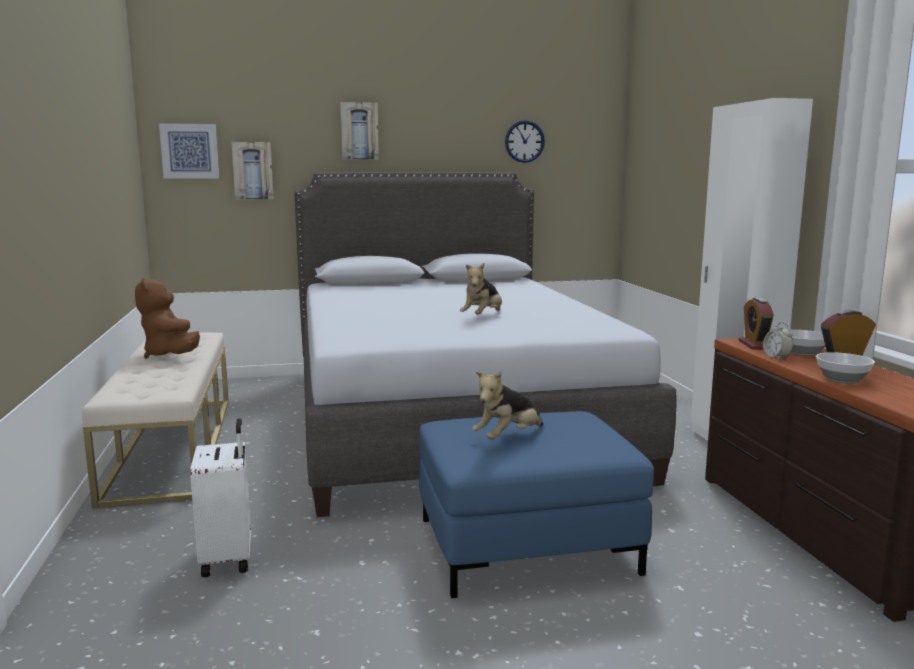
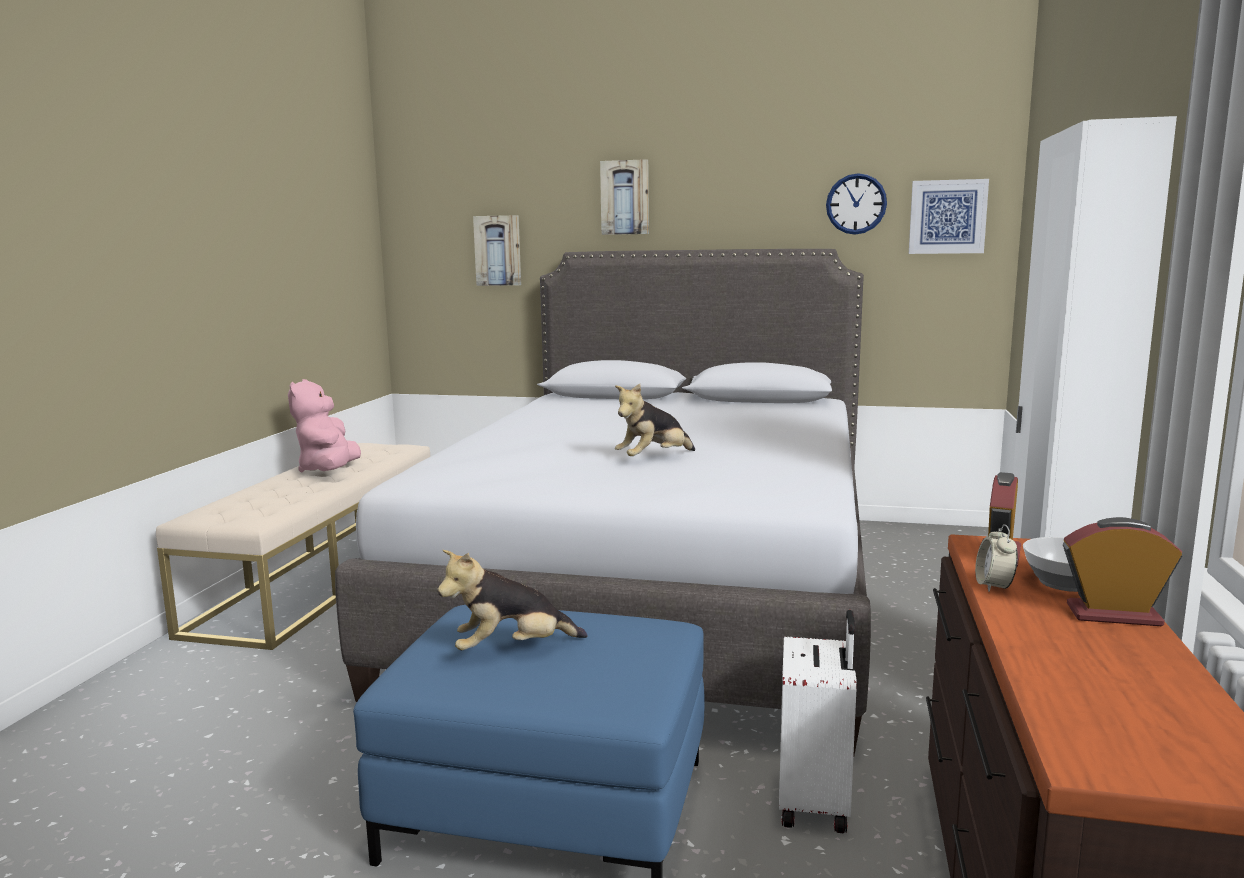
camera: 25 degrees right, 0 degrees up
(170, 355) = (329, 471): brown plush toy -> pink plush toy
(189, 151) = (430, 228): picture -> picture (947, 217)
(228, 558) = (211, 736): white suitcase -> white suitcase (816, 803)
(842, 379) = (1044, 653): bowl -> none

